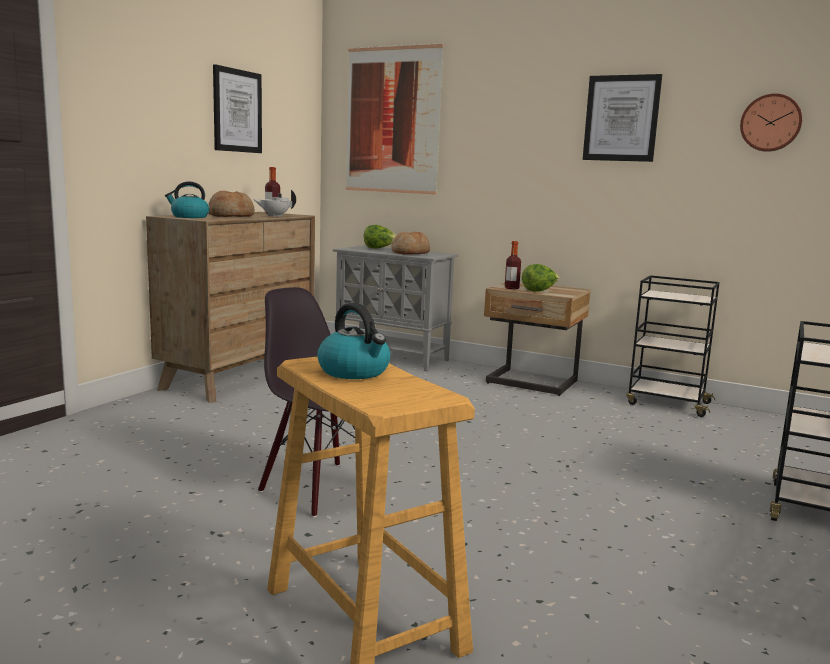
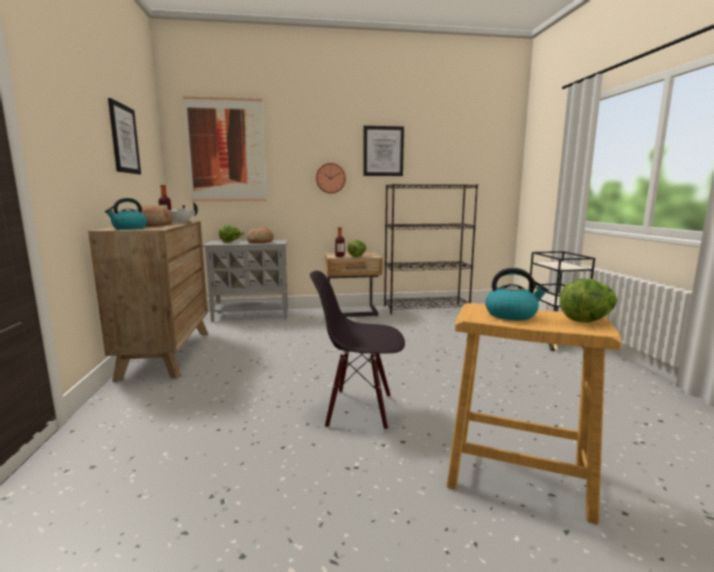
camera: 35 degrees left, 0 degrees up
(416, 397) = (587, 320): none -> lettuce
(667, 403) = (426, 308): black cart -> black bookcase
(770, 123) = (458, 154): wall clock -> wall clock (330, 178)

